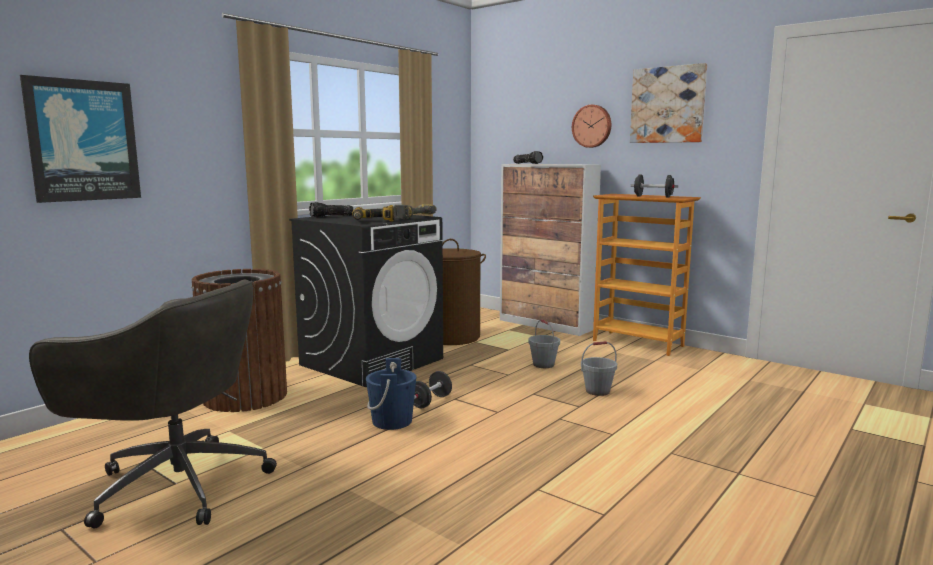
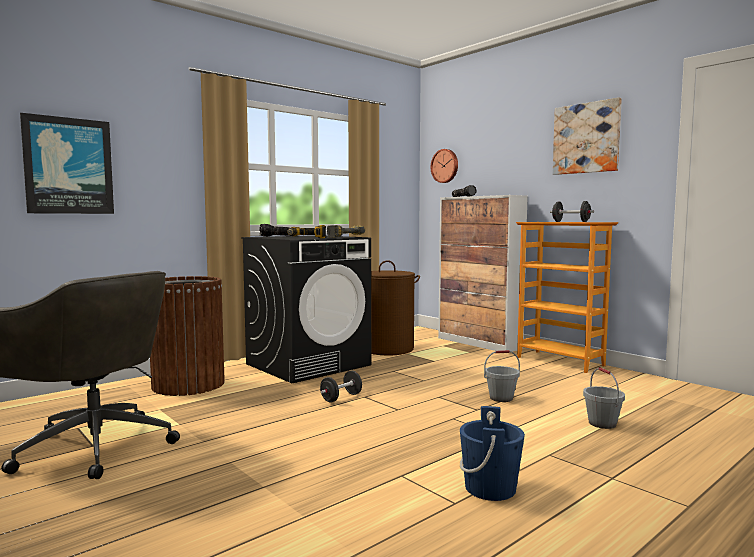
camera: 10 degrees right, 5 degrees down
(392, 421) = (299, 411): blue bucket -> blue bucket (490, 488)
(544, 365) = (460, 374): grey bucket -> grey bucket (602, 423)
(592, 126) = (520, 161): wall clock -> wall clock (445, 166)

